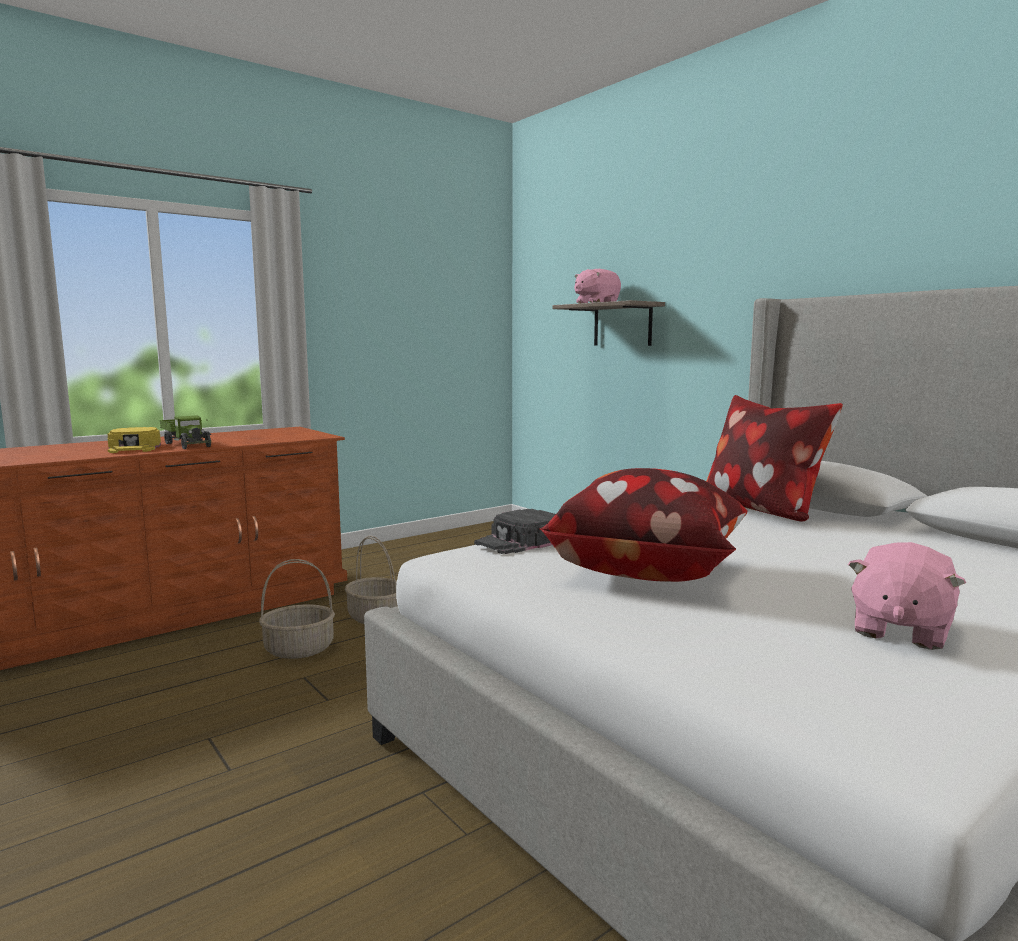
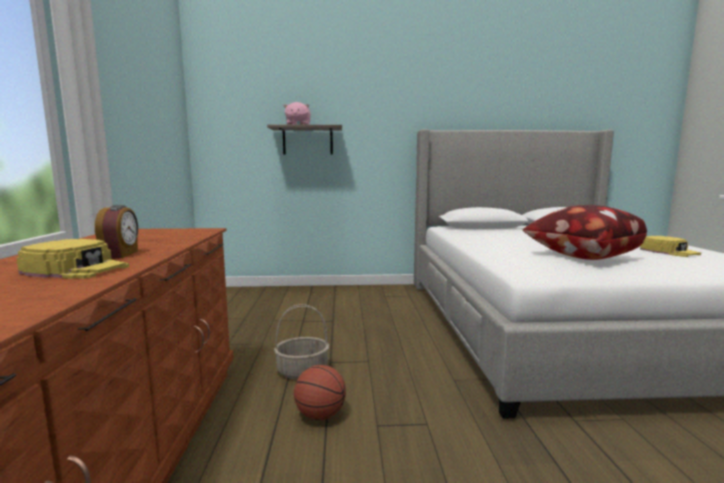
camera: 55 degrees left, 0 degrees up
(187, 444) = (121, 254): toy truck -> alarm clock
(300, 649) = (320, 415): basket -> basketball
(519, 541) = (516, 260): black cap -> none
(761, 510) = (483, 232): pillow -> none
(899, 630) = (669, 251): pink plush toy -> yellow cap

